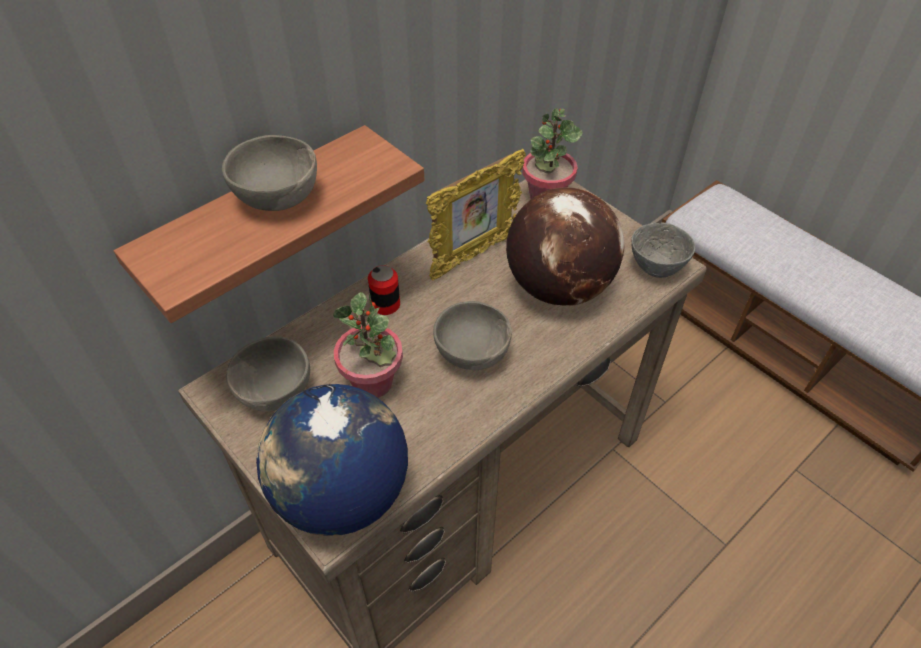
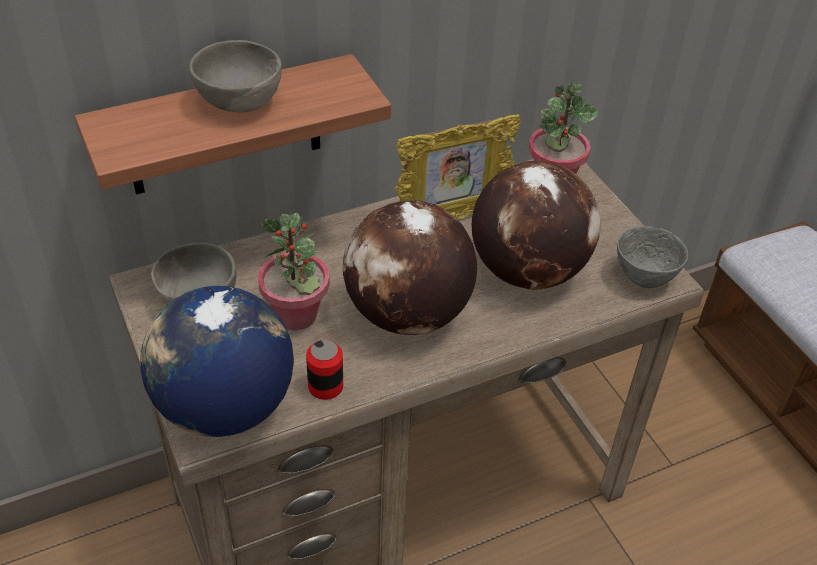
camera: 15 degrees right, 5 degrees down
(386, 305) = (339, 246): can -> can (325, 386)
(472, 355) = (407, 315): grey bowl -> globe

